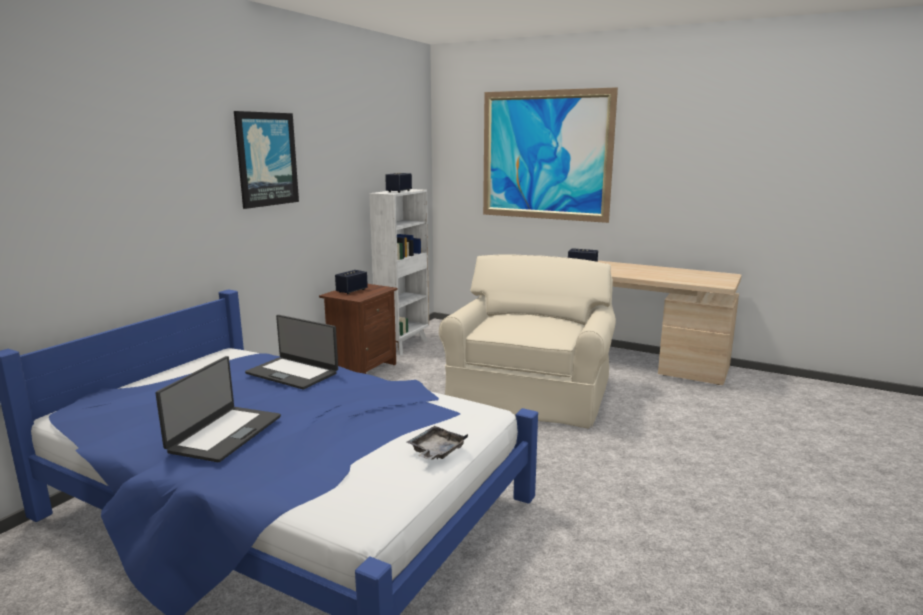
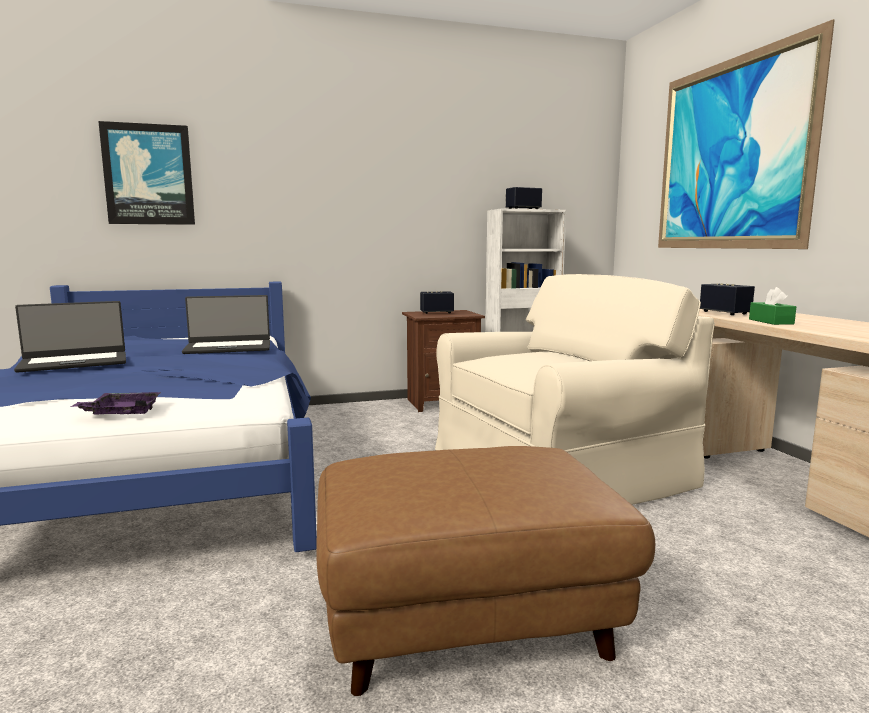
camera: 45 degrees right, 5 degrees down
(266, 159) = (342, 162): picture -> picture (148, 175)
(293, 373) = (228, 347): laptop -> laptop turned 90 degrees counterclockwise
(436, 451) = (122, 412): grey tray -> purple tray
(623, 273) = (770, 321): none -> green tissue box
(649, 489) = (466, 619): none -> brown ottoman

